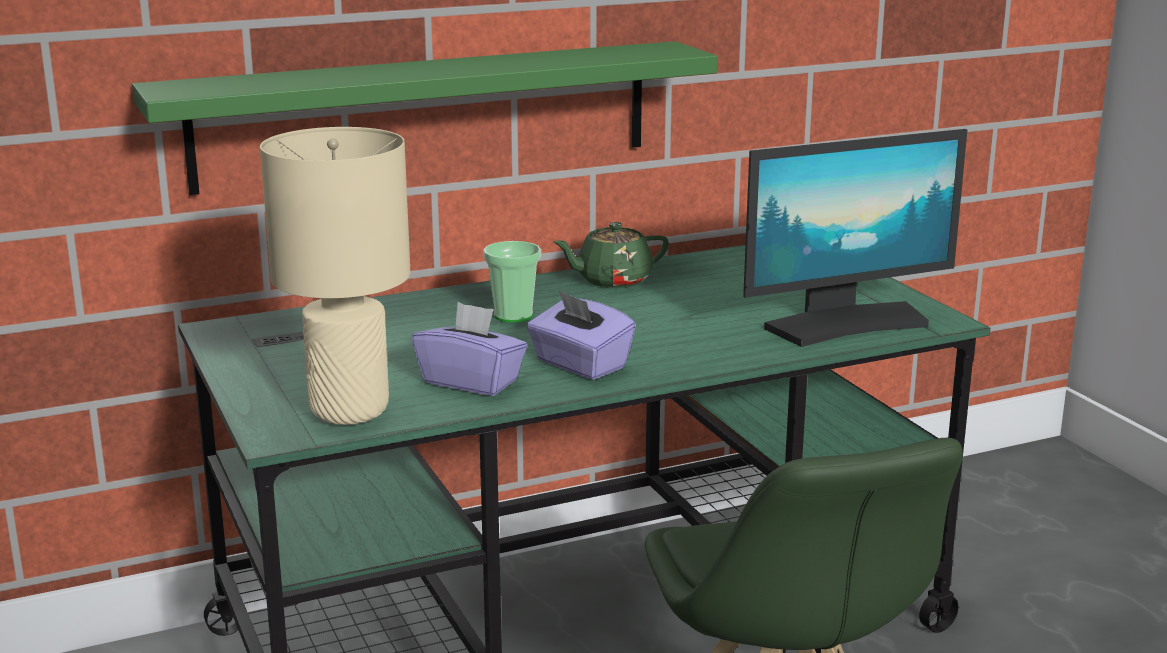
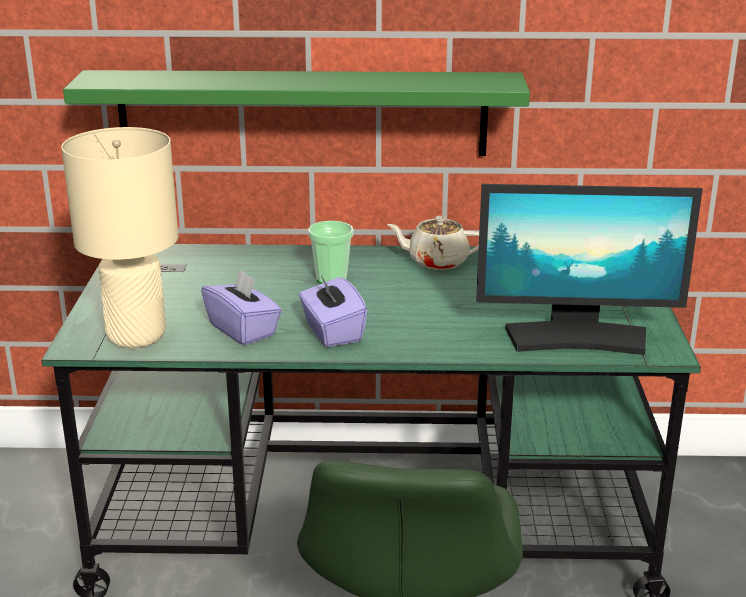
camera: 25 degrees right, 5 degrees up
(612, 280) = (436, 261): green teapot -> beige teapot

